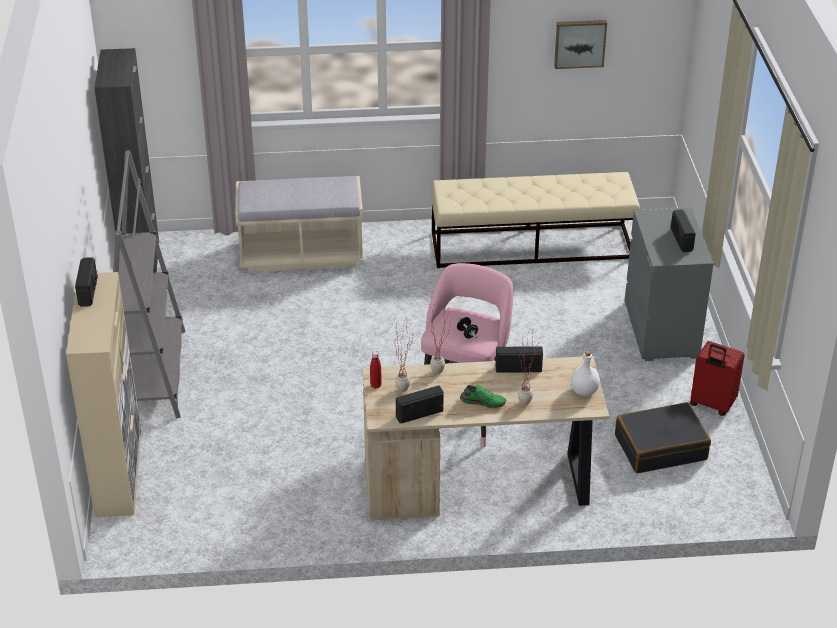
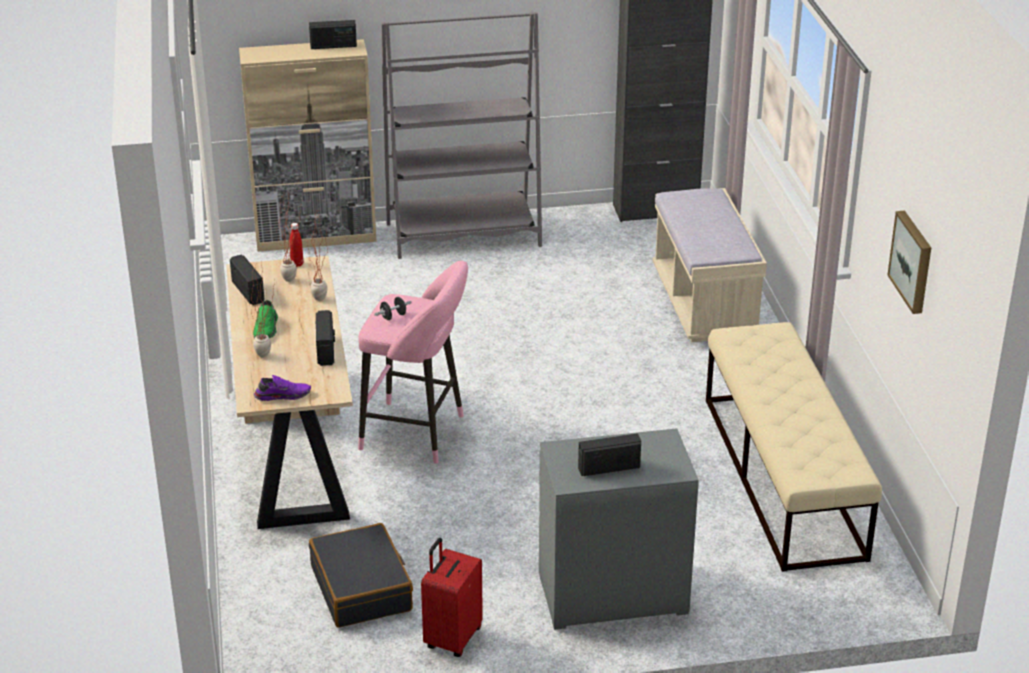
camera: 85 degrees right, 5 degrees down
(584, 391) = (283, 395): white bottle -> purple shoe

